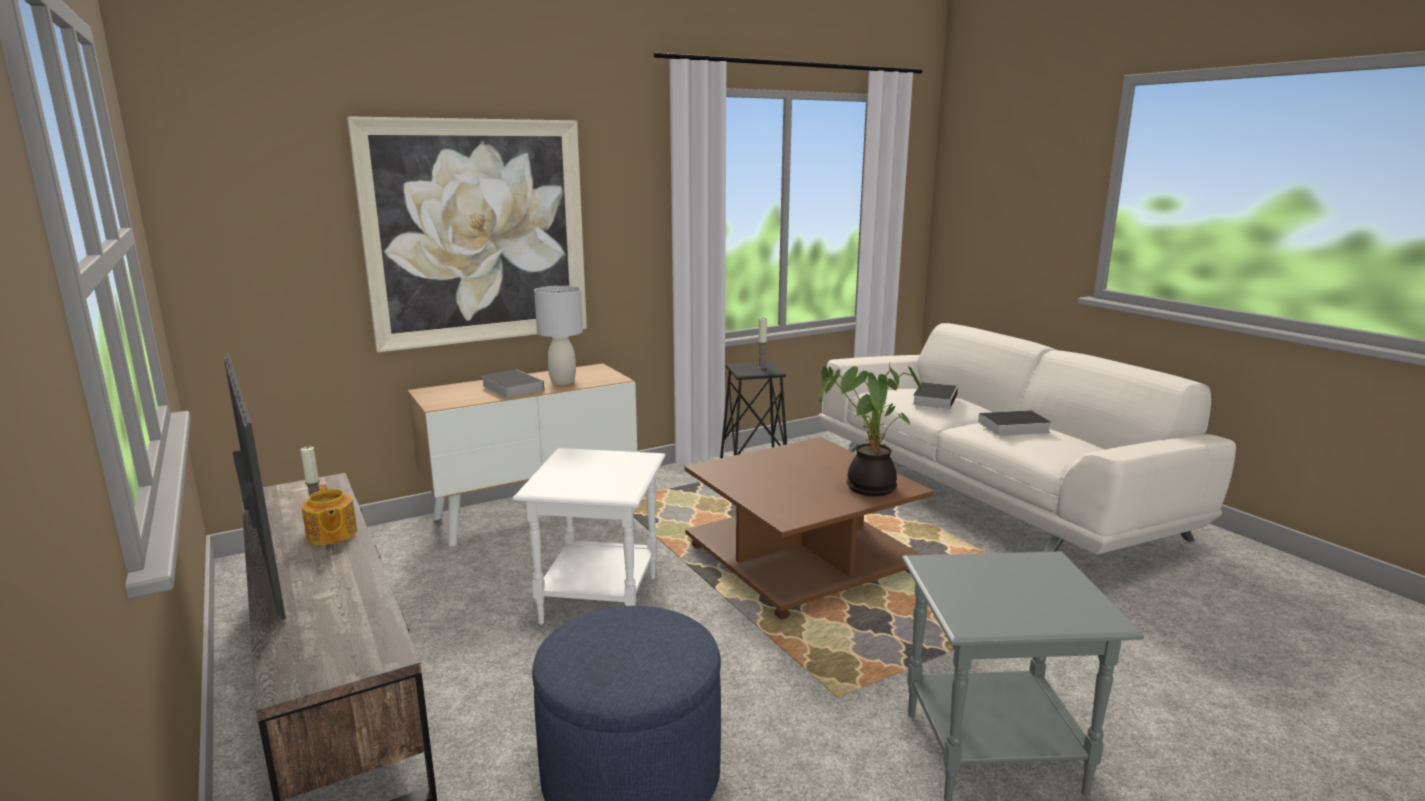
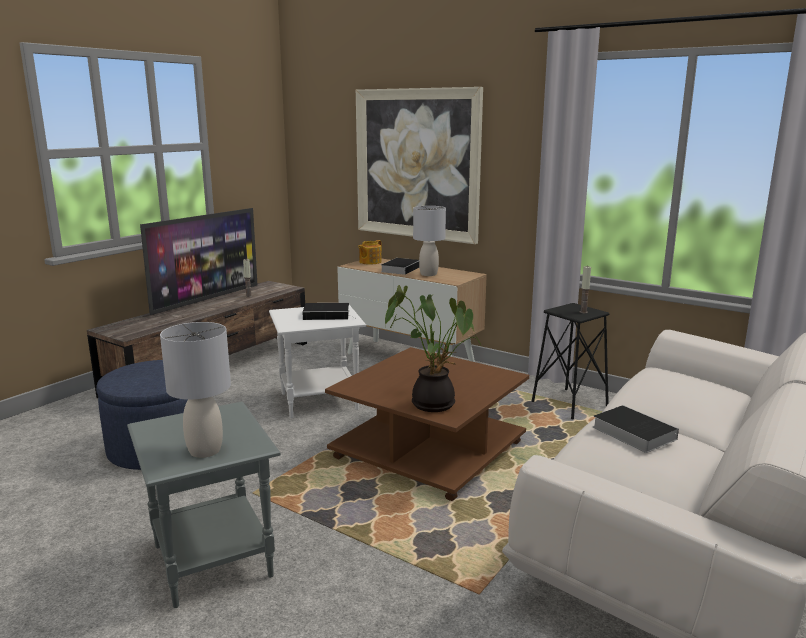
camera: 65 degrees right, 0 degrees up
(331, 535) = (232, 302): teapot -> teapot (369, 262)
(935, 399) = (670, 391): book -> book (328, 315)
(1058, 590) = (204, 451): none -> grey table lamp

